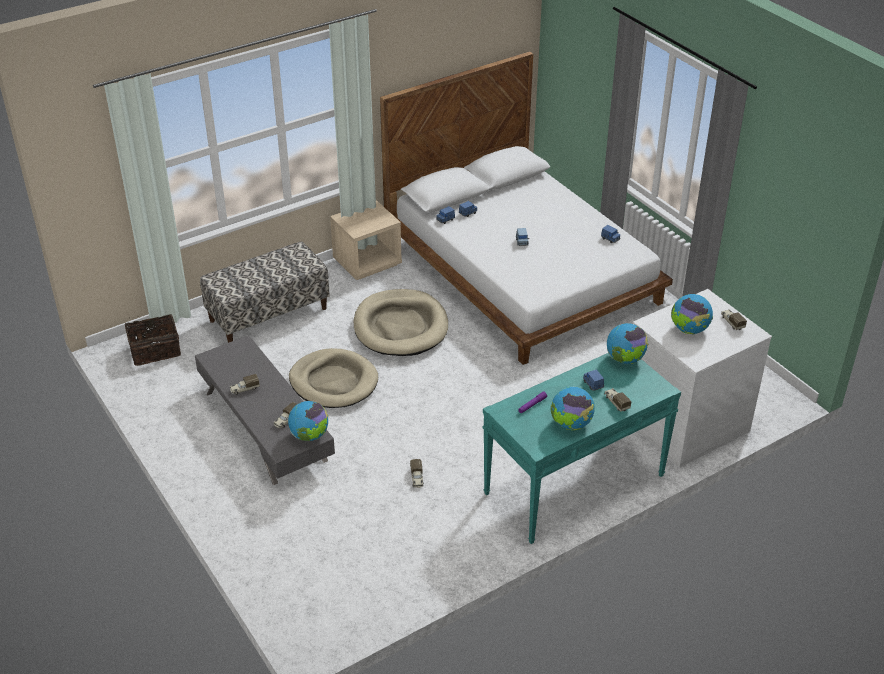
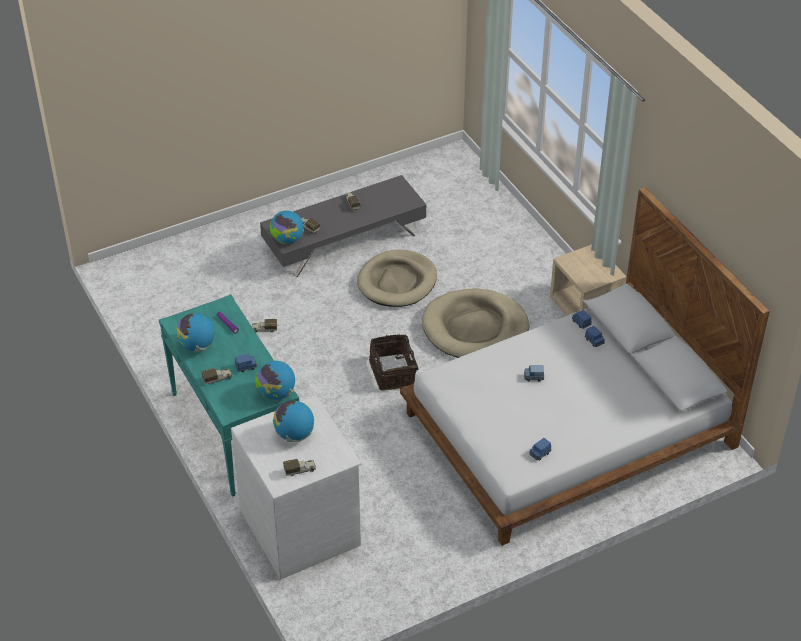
camera: 95 degrees right, 5 degrees up
(155, 350) = (453, 175): basket -> basket (394, 372)
(268, 314) = (500, 240): bench -> none

